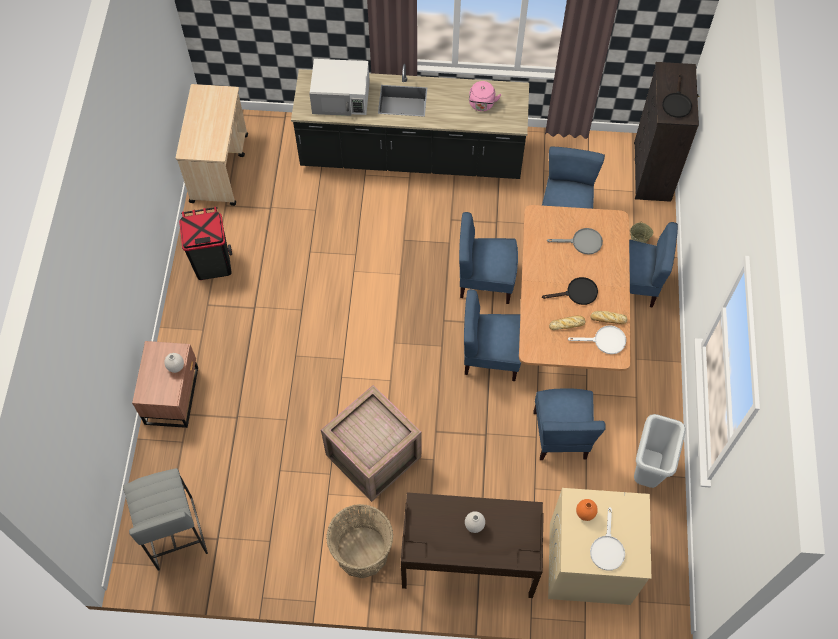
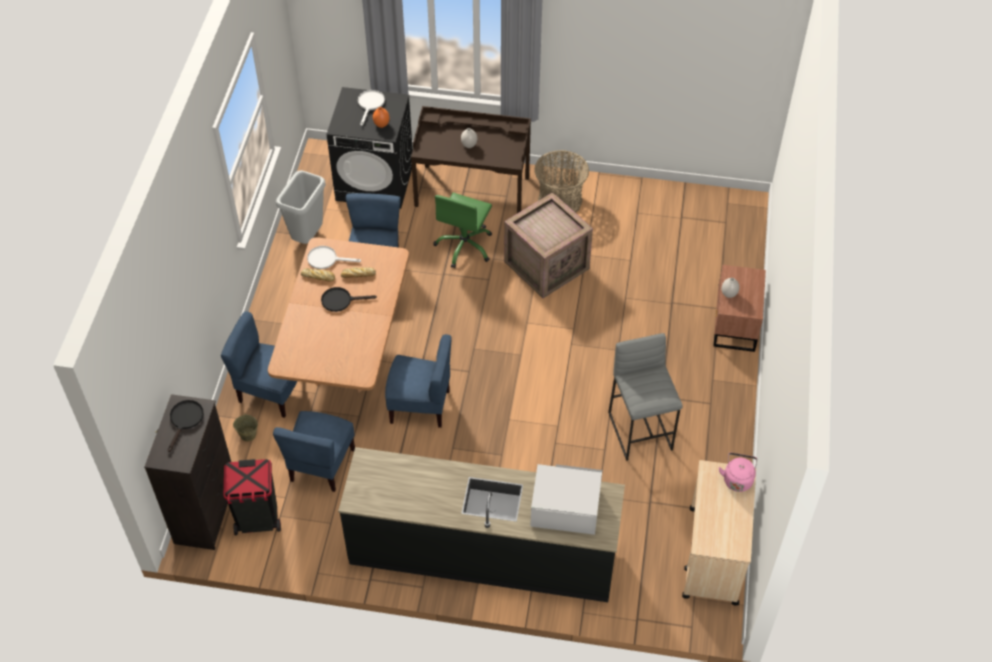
camera: 175 degrees left, 10 degrees down
(174, 533) = (718, 223): grey stool -> grey stool (641, 431)
(213, 265) = (709, 443): black trash can -> black trash can (258, 519)
(467, 474) = (465, 246): none -> green office chair
(481, 105) = (400, 486): pink kettle -> pink kettle (737, 479)
(490, 356) = (427, 336): blue chair -> none
(582, 242) = (323, 346): grey frying pan -> none
(588, 563) = (375, 182): beige washing machine -> black washing machine

